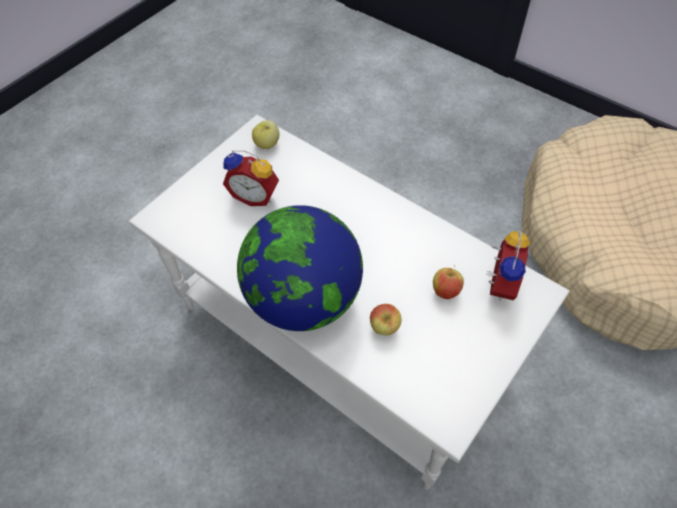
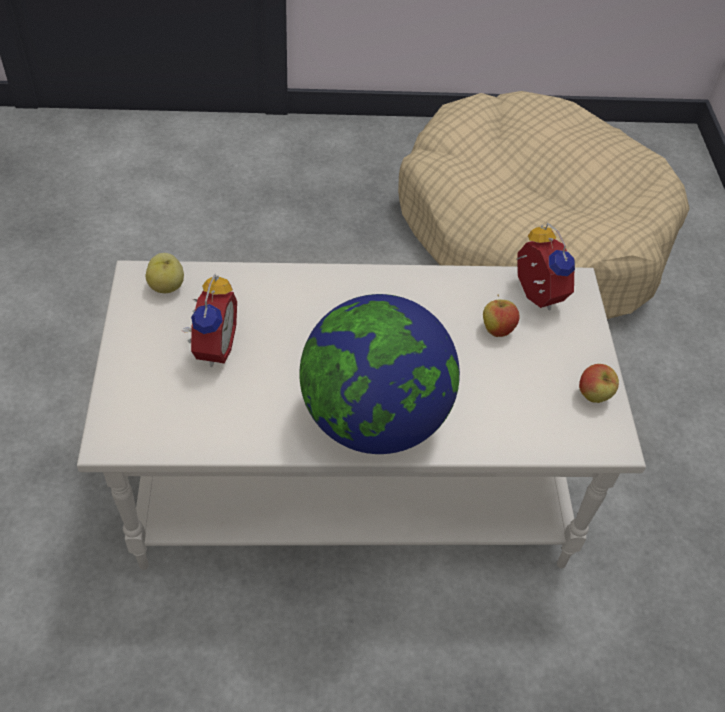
camera: 45 degrees left, 5 degrees down
(256, 195) = (212, 348): alarm clock -> alarm clock turned 60 degrees counterclockwise
(384, 328) = (477, 397): apple -> apple (593, 396)

